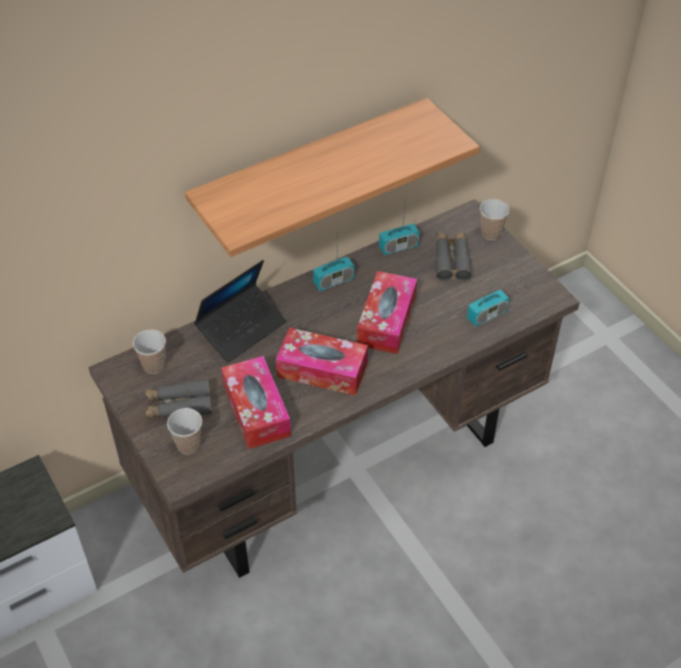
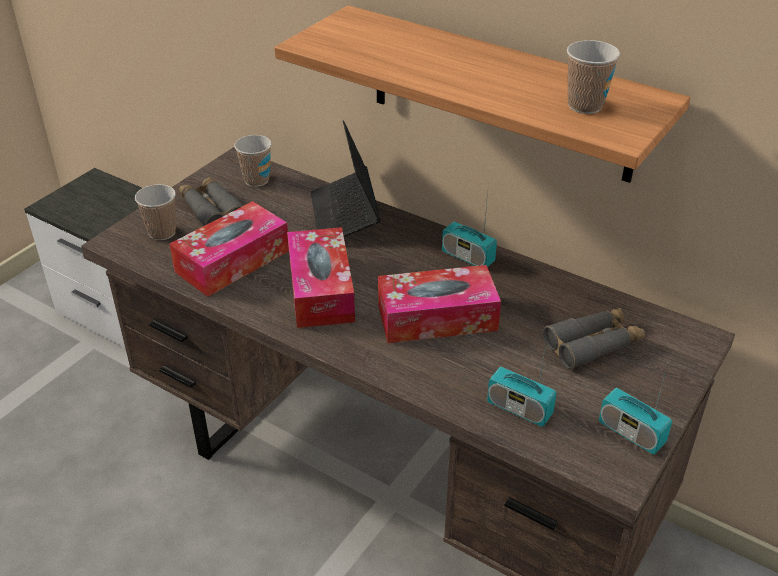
camera: 65 degrees right, 10 degrees down
(241, 328) = (345, 216): laptop -> laptop turned 60 degrees clockwise
(398, 247) = (573, 291): radio -> radio (631, 433)
(491, 233) = (683, 368): cup -> cup (585, 106)

